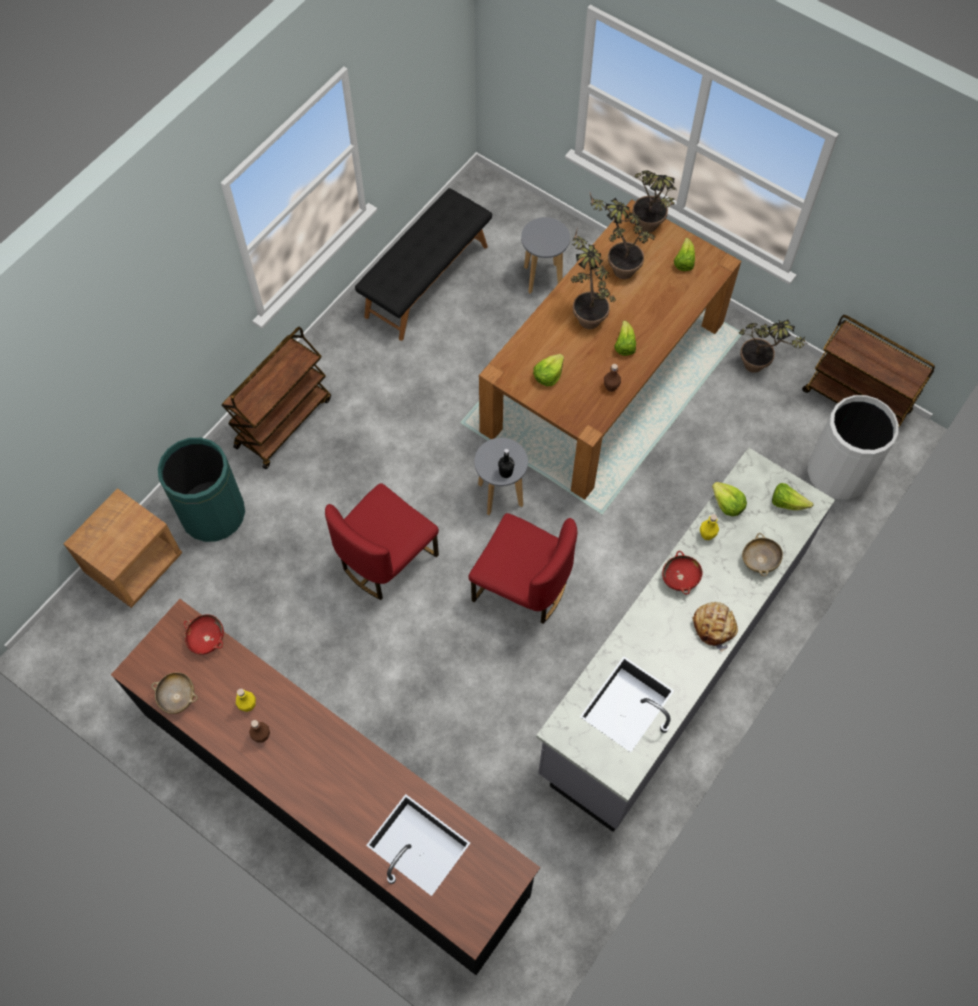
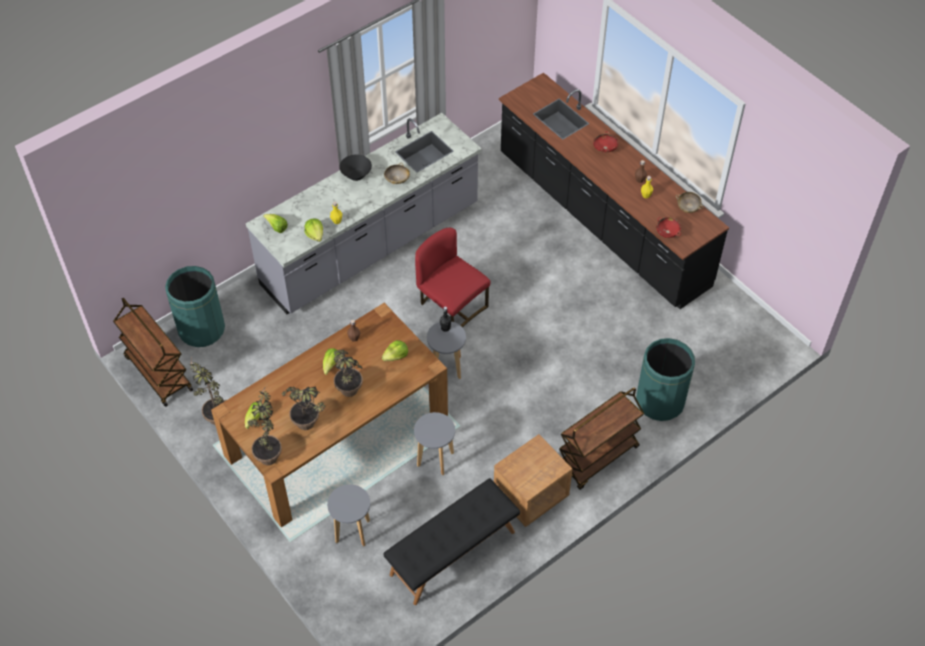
camera: 165 degrees left, 10 degrees down
(134, 564) = (720, 380): brown nightstand -> brown nightstand (530, 495)
(386, 559) = (540, 344): red chair -> none
(477, 375) = (435, 459): none -> grey stool
(680, 578) = (364, 202): red bowl -> red bowl (605, 148)
(714, 626) = (356, 175): bread -> black bowl
(759, 560) = (311, 201): beige bowl -> beige bowl (397, 179)
(838, 472) = (202, 329): white trash can -> green trash can

